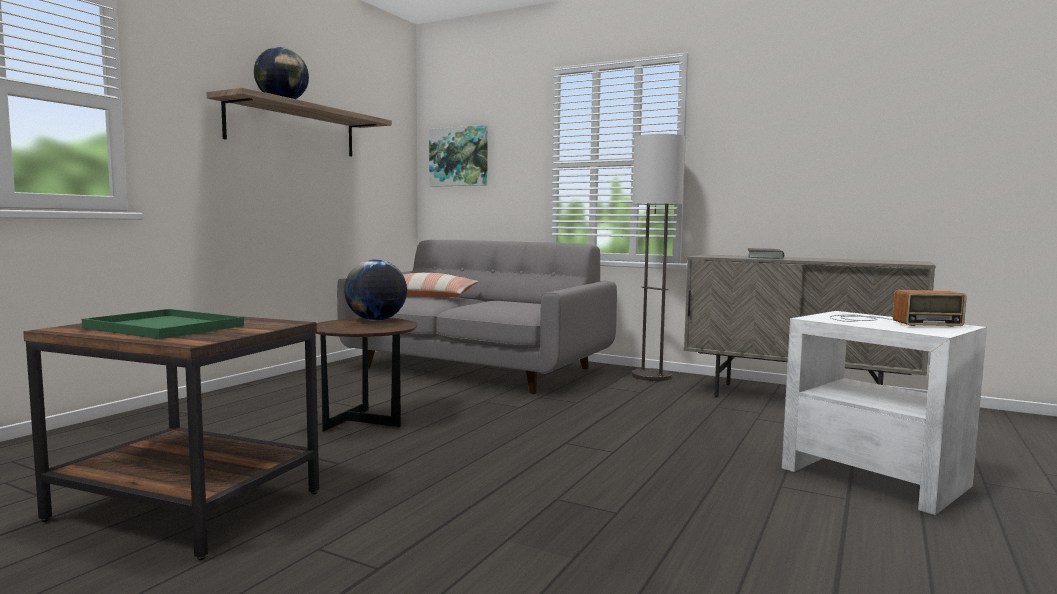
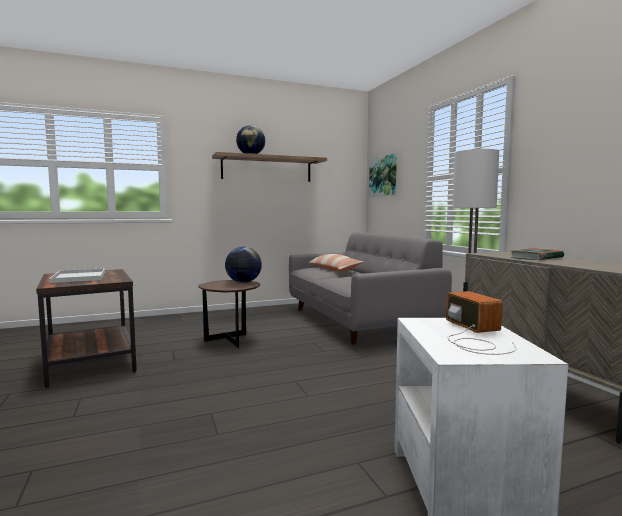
camera: 40 degrees right, 0 degrees up
(167, 327) = (80, 277): green tray -> white tray
(887, 321) = (473, 336): radio -> radio turned 150 degrees counterclockwise

